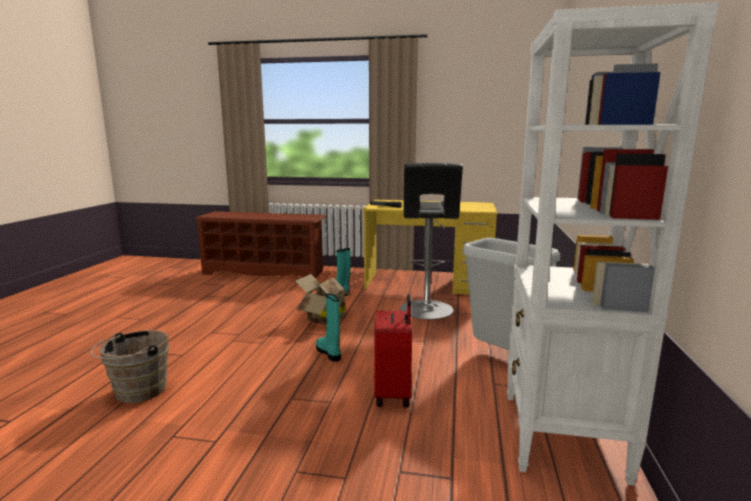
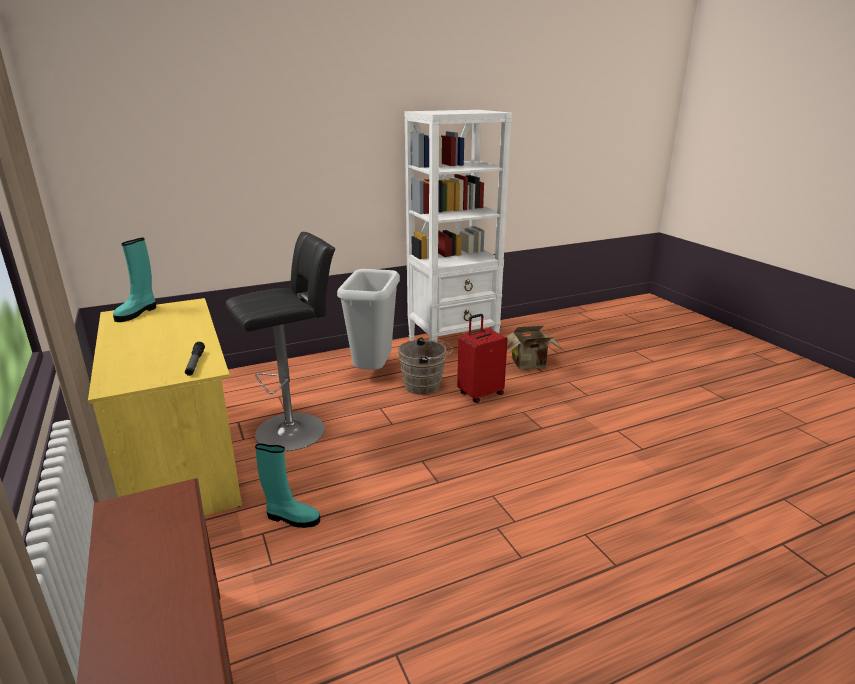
camera: 125 degrees left, 10 degrees up
(137, 392) = (655, 507): brown bucket -> brown bucket (425, 386)
(323, 319) = (386, 488): cardboard box -> cardboard box (530, 365)
(329, 353) = (460, 444): turquoise boot -> turquoise boot (137, 313)

